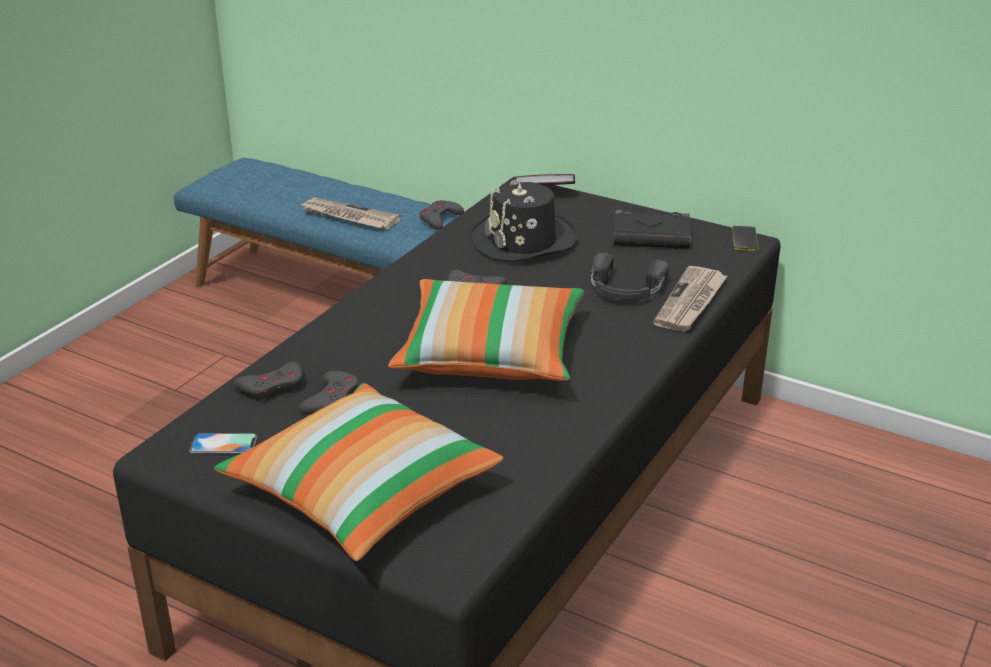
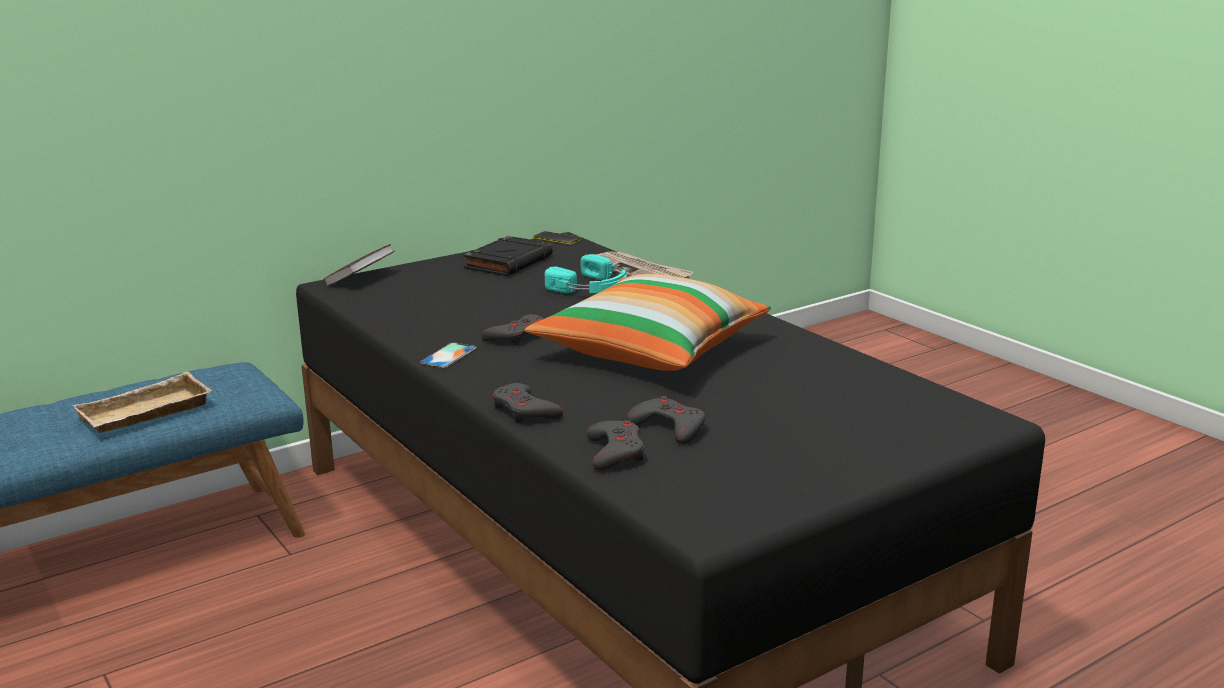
camera: 65 degrees left, 10 degrees down
(223, 444) = (711, 492): phone -> phone (448, 355)
(348, 217) = (145, 414): newspaper -> beige tray
(361, 493) = (851, 437): pillow -> none
(439, 219) = (235, 371): grey game controller -> grey game controller (525, 411)
(524, 241) = (449, 303): black hat -> none
(625, 289) = (592, 287): black headphones -> turquoise headphones

